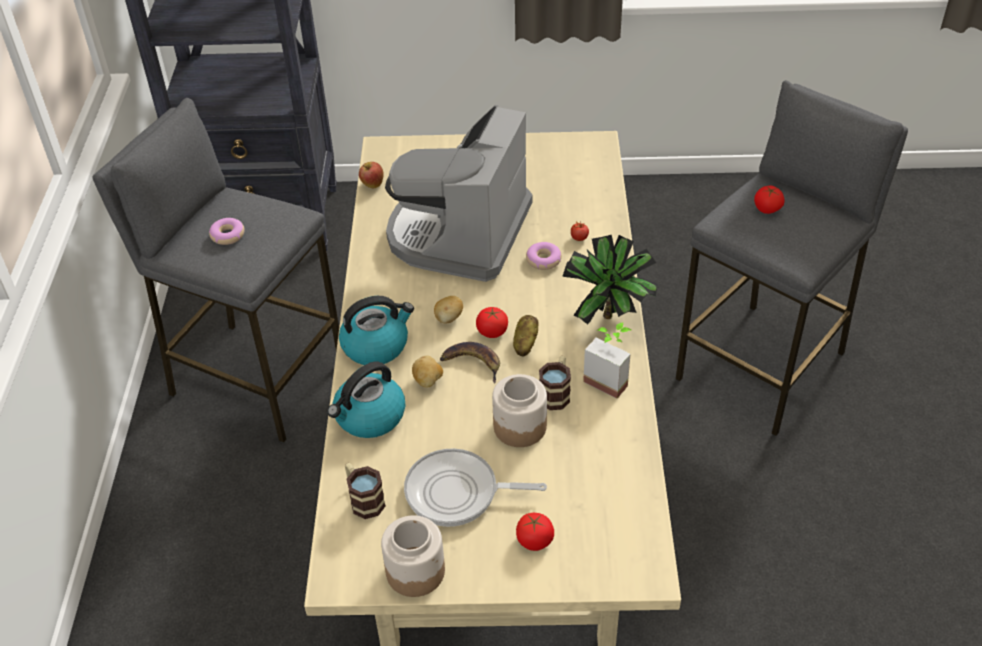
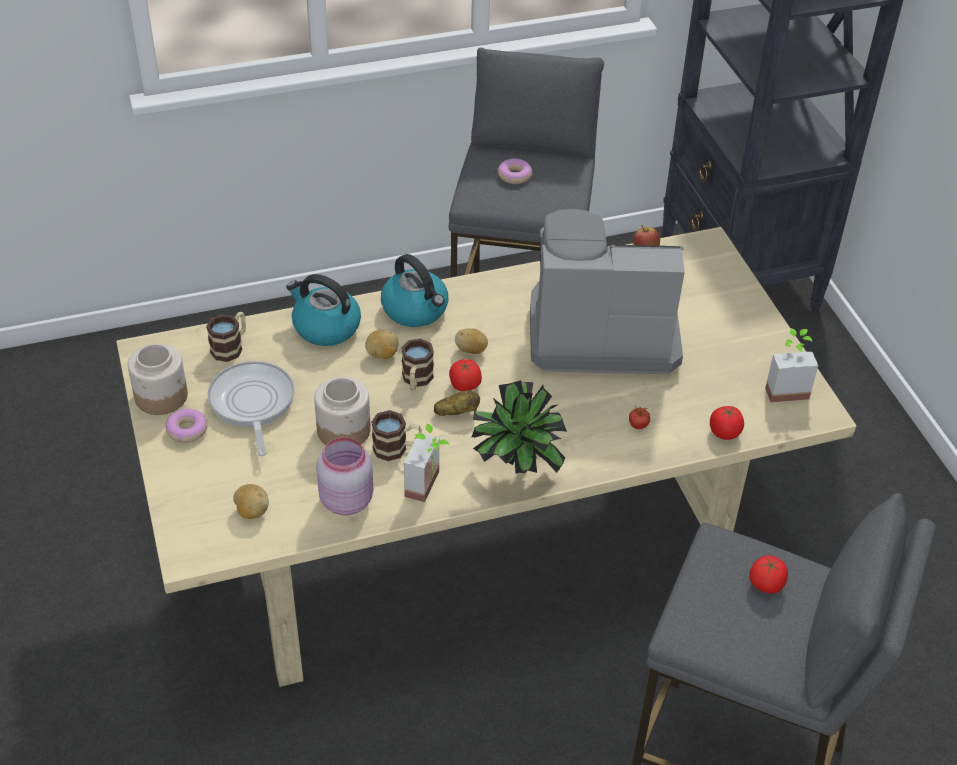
camera: 70 degrees right, 0 degrees up
(473, 363) = (416, 380): banana -> mug
(535, 540) = (210, 467): tomato -> tomato (725, 432)
(543, 260) = (588, 403): donut -> donut (187, 430)
(566, 153) = (784, 387): none -> potted plant
(605, 514) = (251, 511): none -> potato
(609, 440) = (346, 499): none -> pink jar

